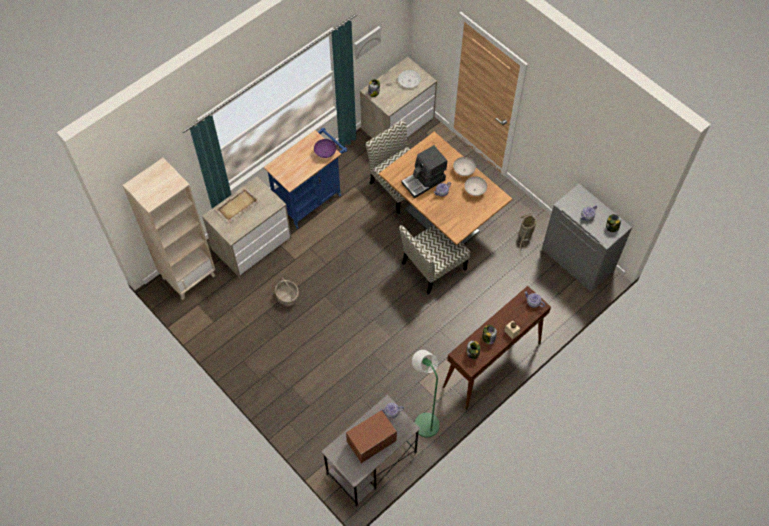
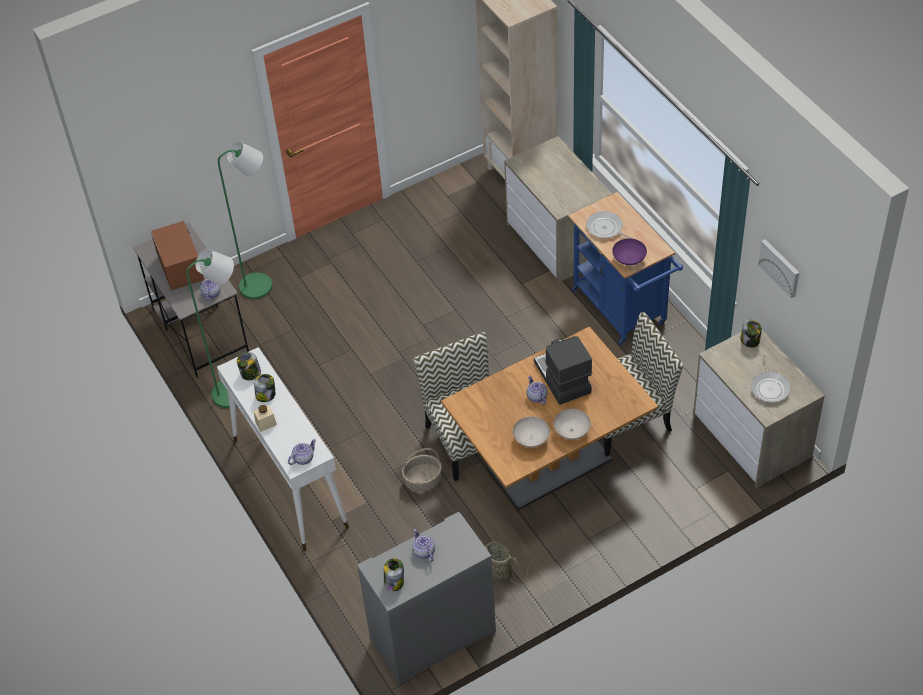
camera: 105 degrees right, 10 degrees down
(236, 206) = (565, 170): beige tray -> none
(287, 296) = (464, 270): basket -> basket (423, 480)
(299, 168) = (606, 229): none -> frying pan
(320, 430) = (262, 285): none -> green floor lamp
(491, 365) = (289, 483): brown console table -> white console table

